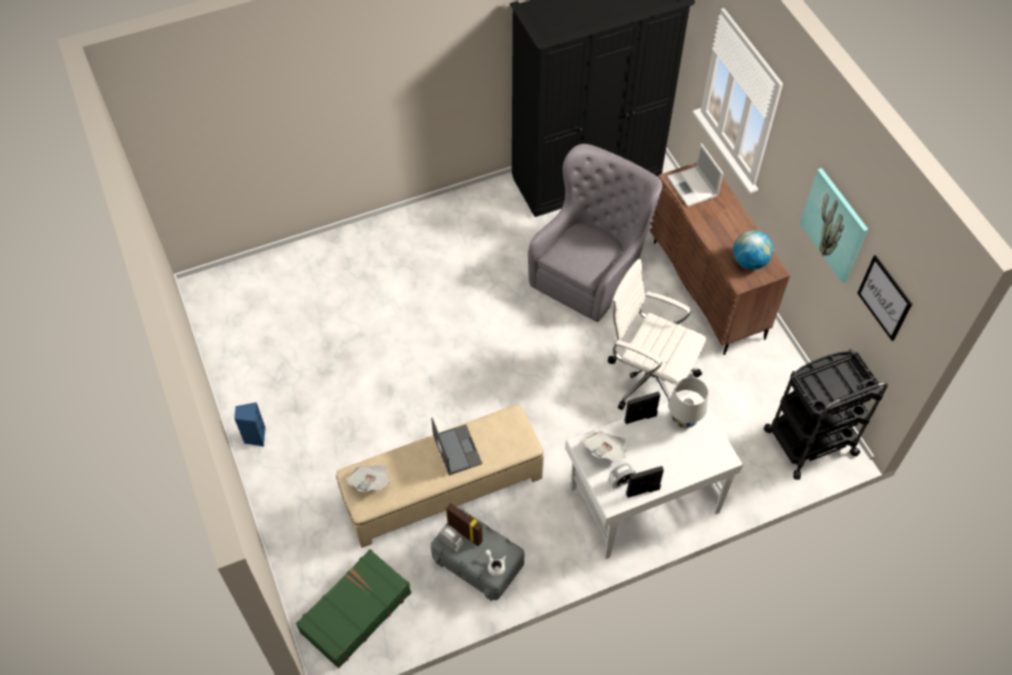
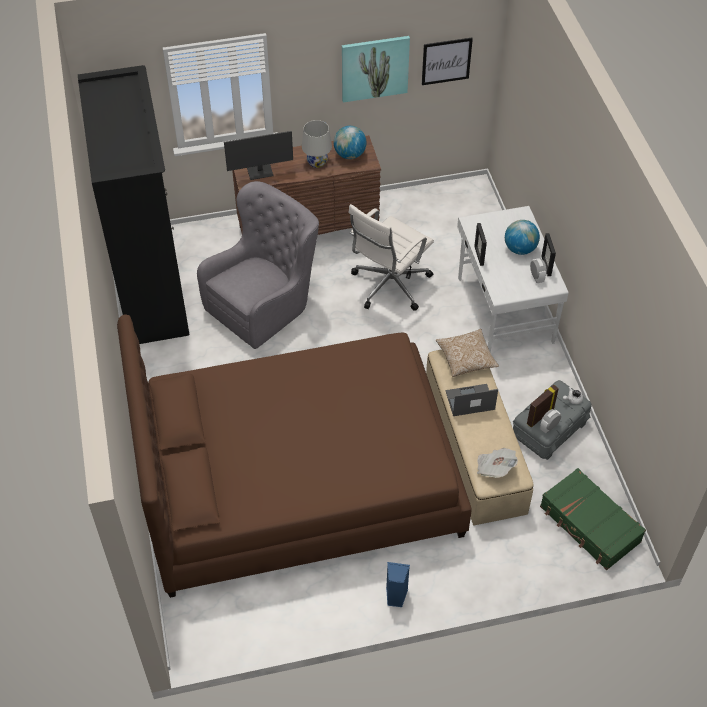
camera: 80 degrees left, 5 degrees down
(377, 336) = (298, 479): none -> brown bed
(514, 440) = (466, 359): none -> pillow
(591, 271) = (265, 304): grey armchair -> grey armchair turned 90 degrees clockwise
(606, 451) = (507, 281): newspaper -> none
(663, 460) = (520, 249): none -> globe
(684, 419) = (484, 230): white table lamp -> white table lamp (317, 162)
(693, 187) = (260, 172): laptop -> monitor
(810, 441) = (466, 202): black cart -> none

